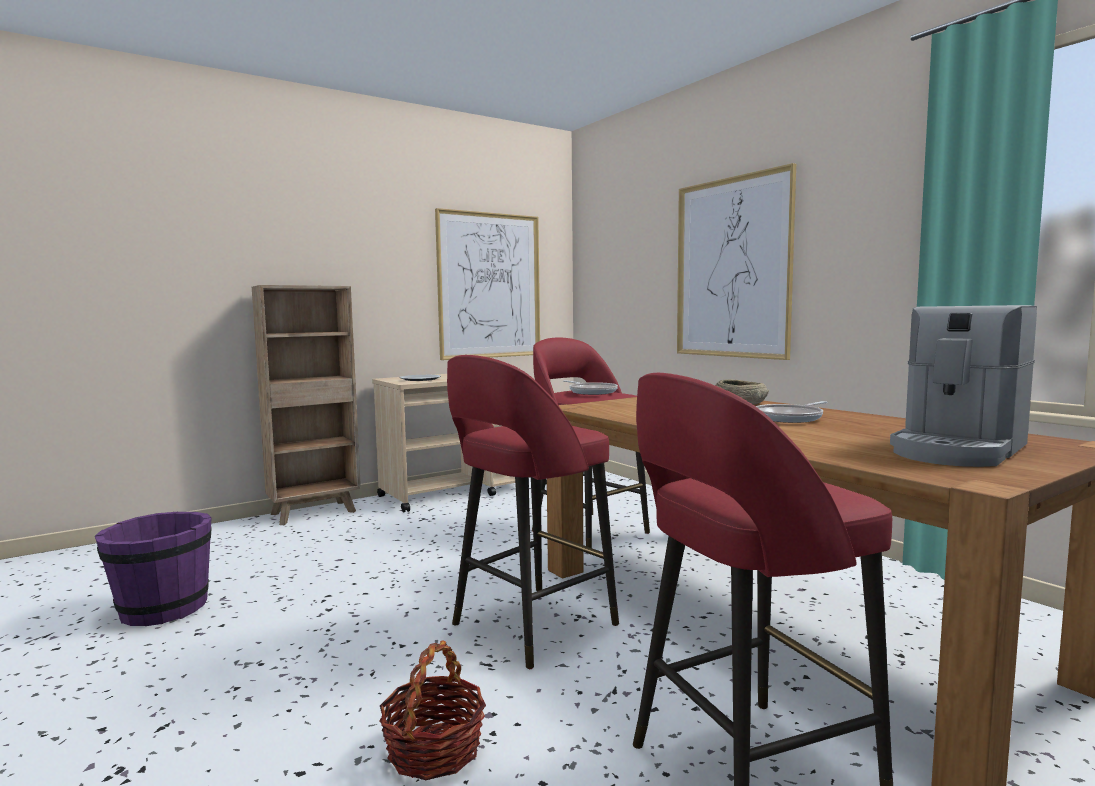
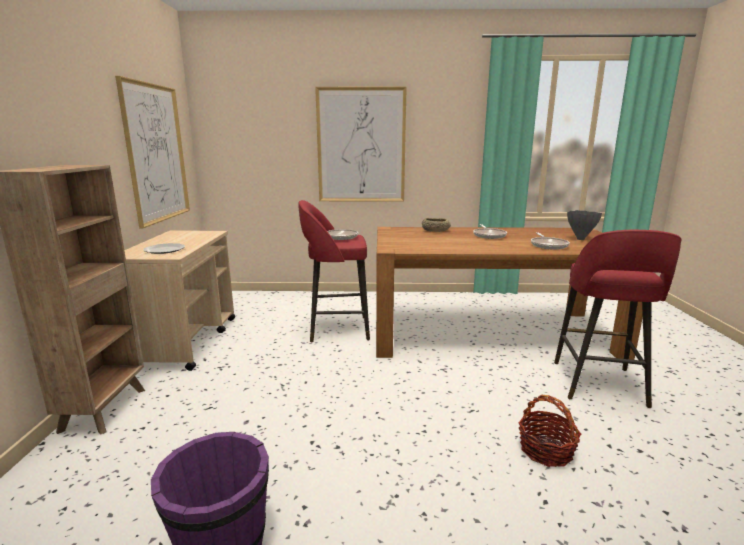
camera: 55 degrees left, 10 degrees up
(530, 626) = (440, 385): red stool -> none
(820, 442) = (548, 245): none -> frying pan
(958, 450) = (579, 239): coffee machine -> grey vase

